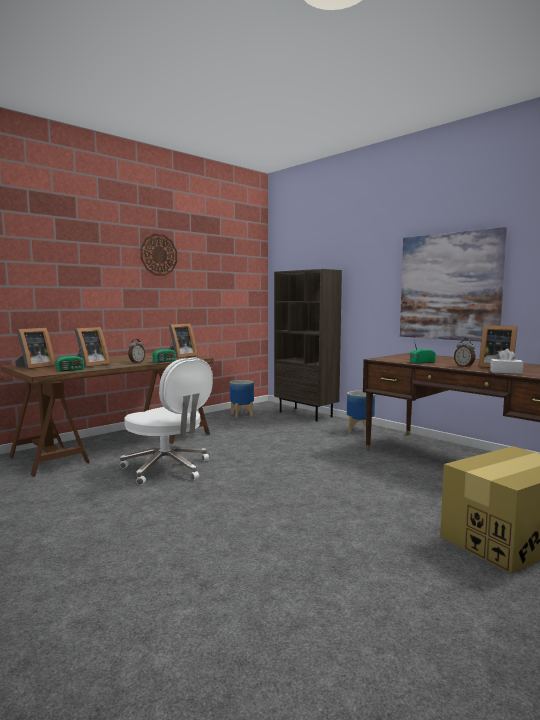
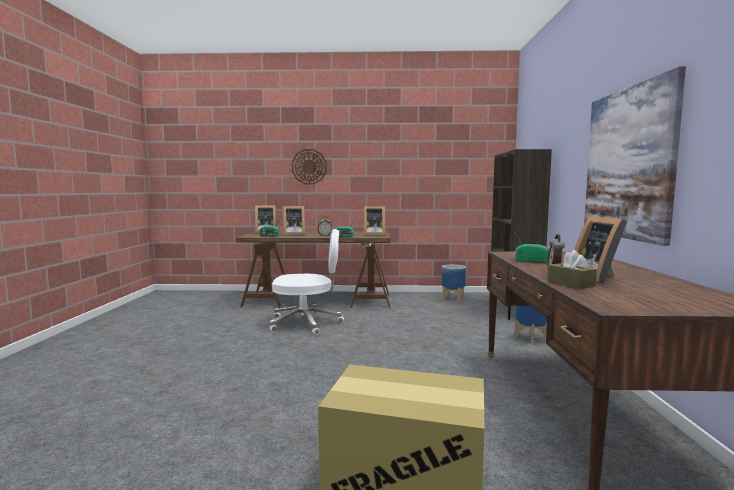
camera: 45 degrees right, 0 degrees up
(158, 255) = (383, 146): wall clock -> wall clock (309, 166)
(168, 469) = (307, 323): white office chair -> white office chair turned 90 degrees counterclockwise
(506, 372) = (570, 283): white tissue box -> brown tissue box

